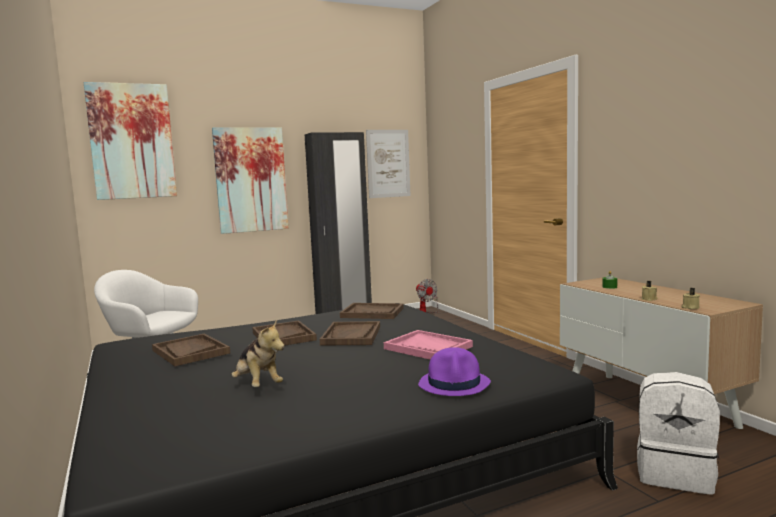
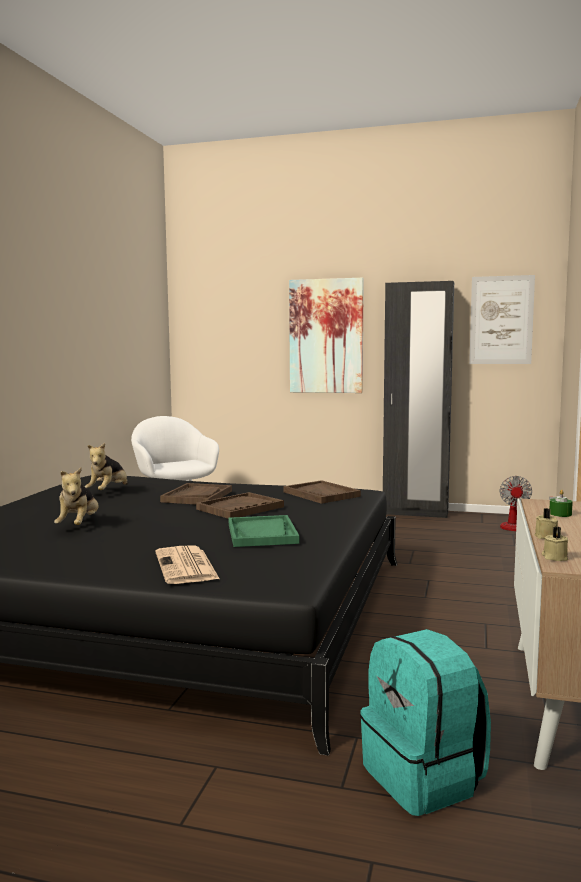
camera: 40 degrees right, 0 degrees up
(132, 141) = (217, 296): picture -> none
(190, 352) = (108, 491): brown tray -> plush toy
(428, 348) = (262, 534): pink tray -> green tray
(455, 384) = (186, 566): purple hat -> newspaper
(675, 473) = (424, 777): white backpack -> turquoise backpack

